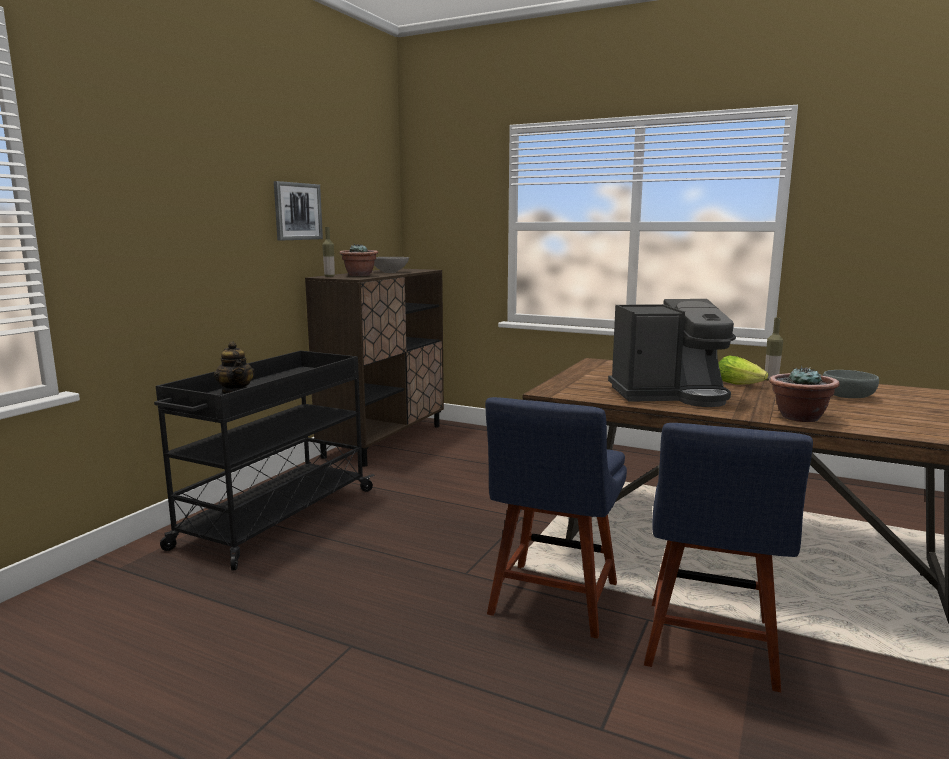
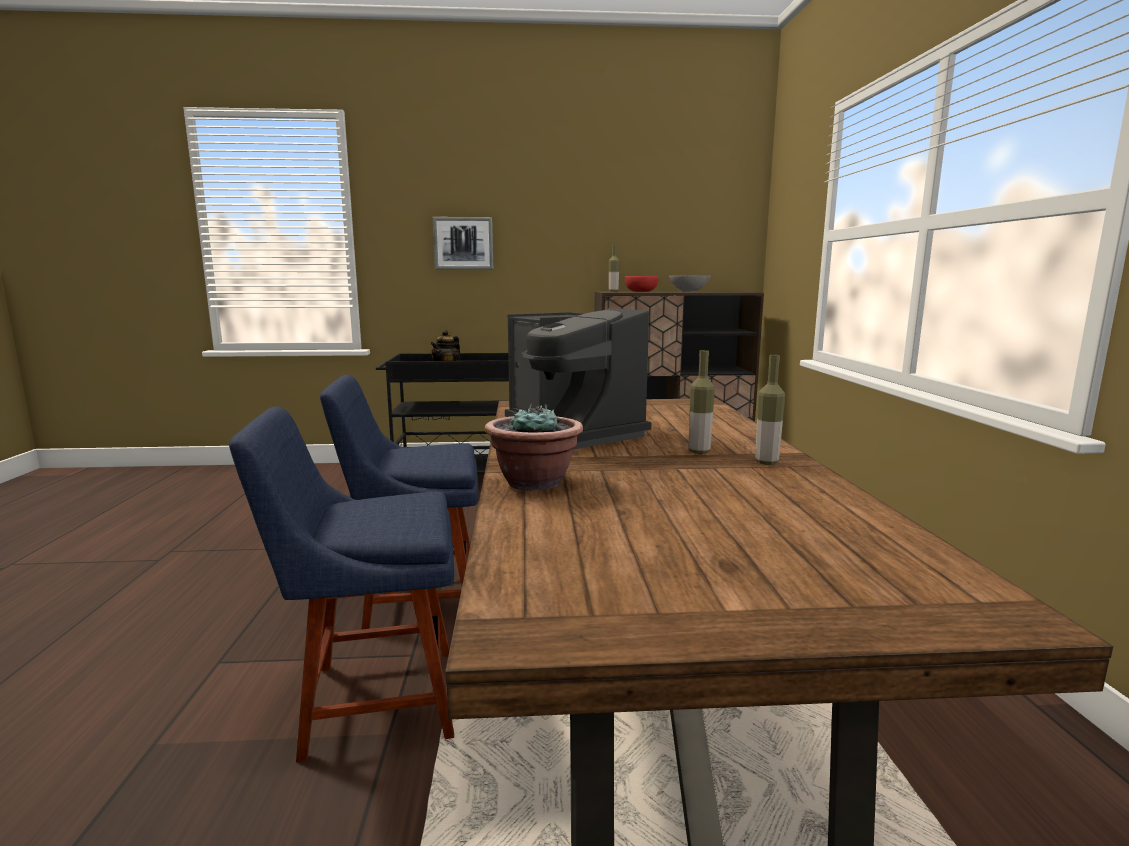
camera: 60 degrees right, 0 degrees up
(297, 211) = (593, 230): picture -> picture (463, 243)
(359, 275) = (641, 291): potted plant -> red bowl
(741, 384) = (699, 452): lettuce -> bottle
(848, 396) = (733, 504): grey bowl -> none

